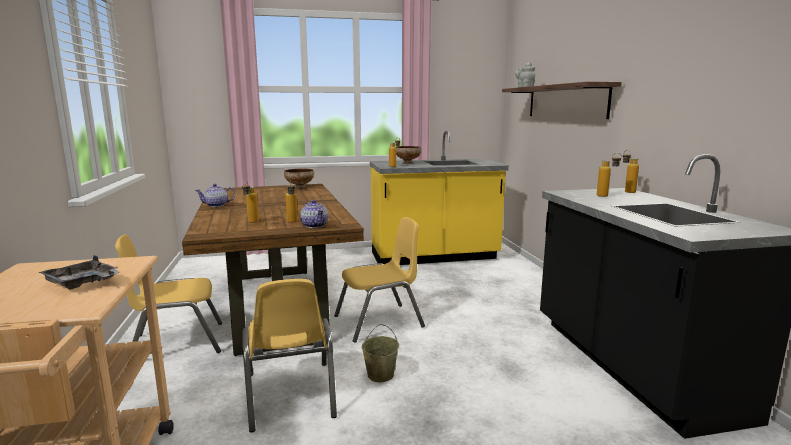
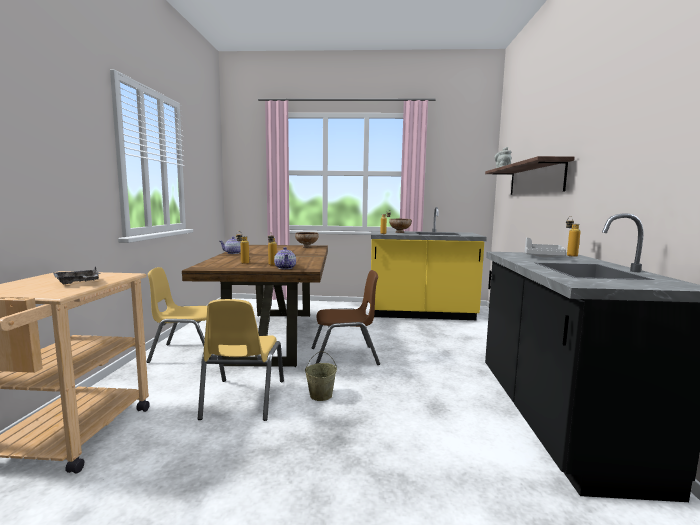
camera: 15 degrees right, 5 degrees down
(379, 322) = (344, 357): yellow chair -> brown chair
(606, 196) = (543, 257): bottle -> grey tray

